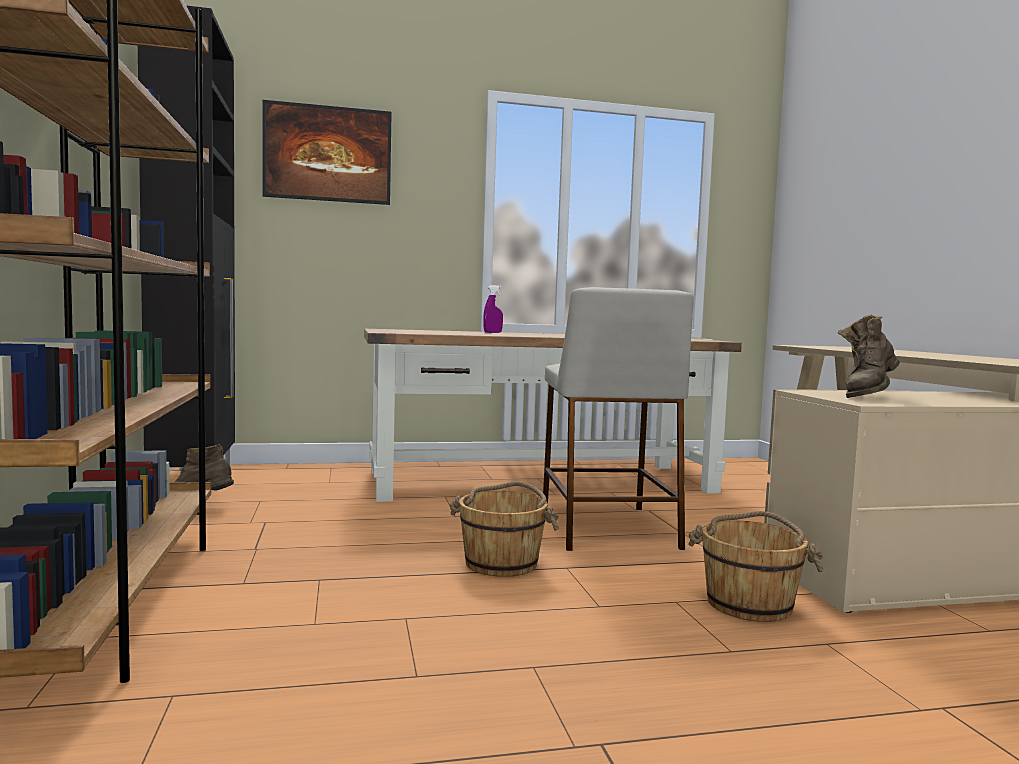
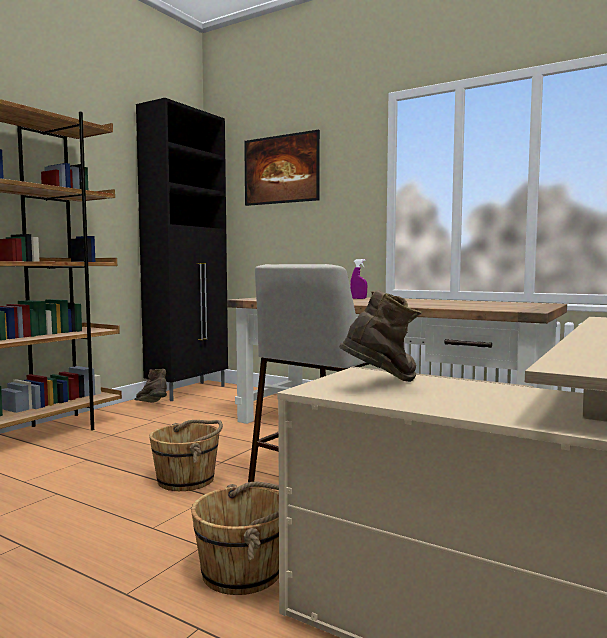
camera: 45 degrees right, 0 degrees up
(867, 396) = (383, 384): brown boot -> brown boot turned 135 degrees clockwise

